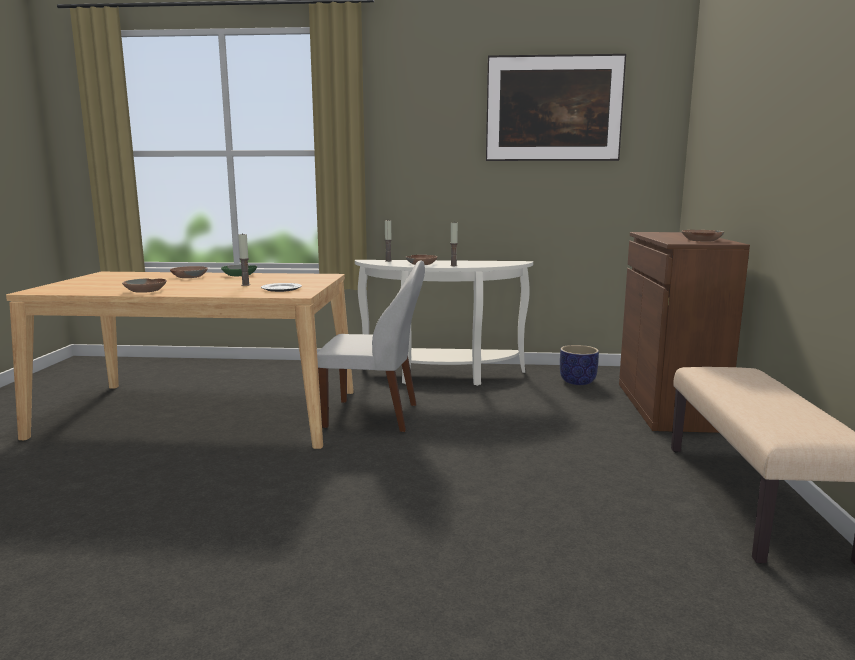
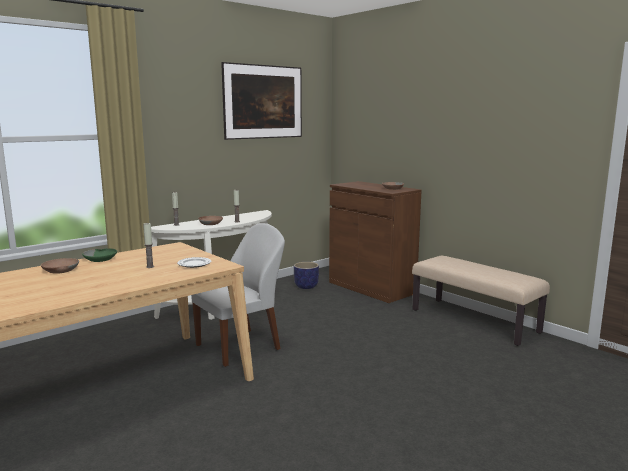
camera: 45 degrees left, 0 degrees up
(146, 290) = (87, 291): brown bowl -> none

